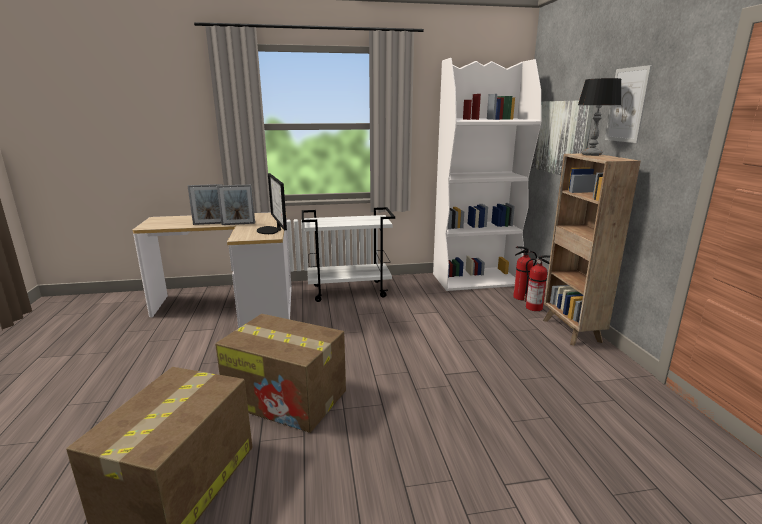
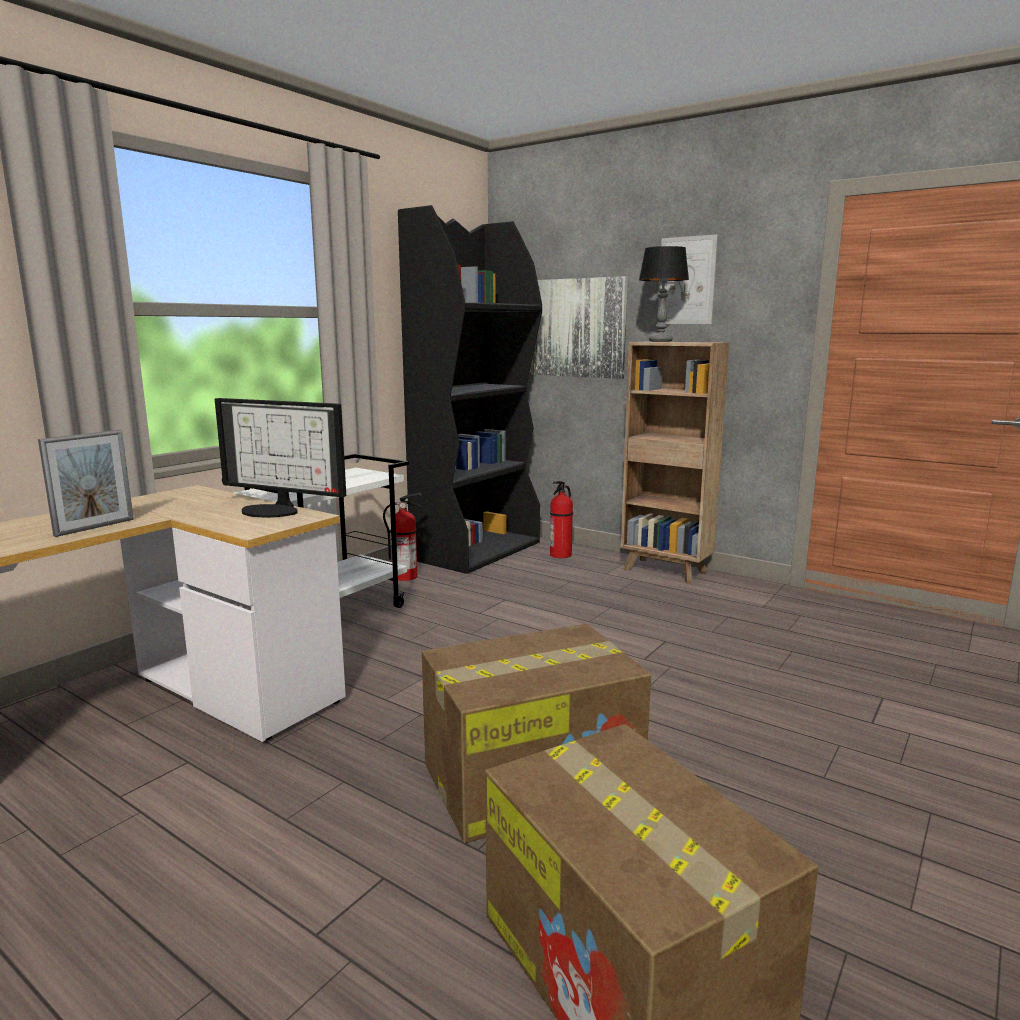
camera: 45 degrees left, 5 degrees down
(238, 224) = (167, 515): picture frame -> none
(476, 279) = (477, 550): white bookcase -> black bookcase
(534, 308) = (593, 561): fire extinguisher -> fire extinguisher (406, 576)

